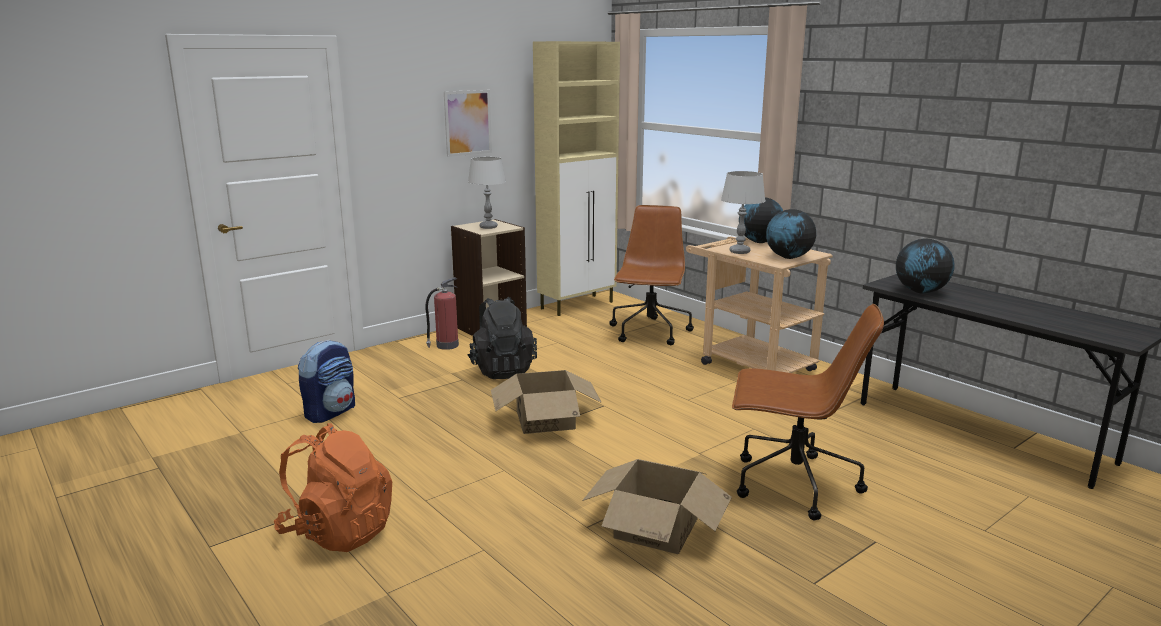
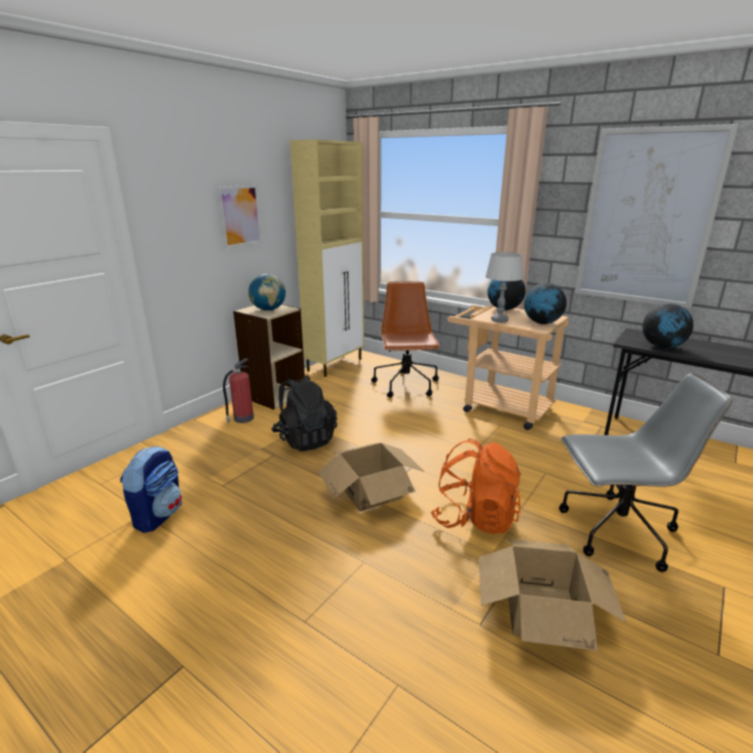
camera: 15 degrees left, 5 degrees up
(338, 532) = (226, 695): orange backpack -> orange backpack (474, 518)
(488, 227) = (268, 310): grey table lamp -> globe
(792, 484) = (615, 531): brown office chair -> grey office chair
(920, 137) = (647, 218): none -> picture

